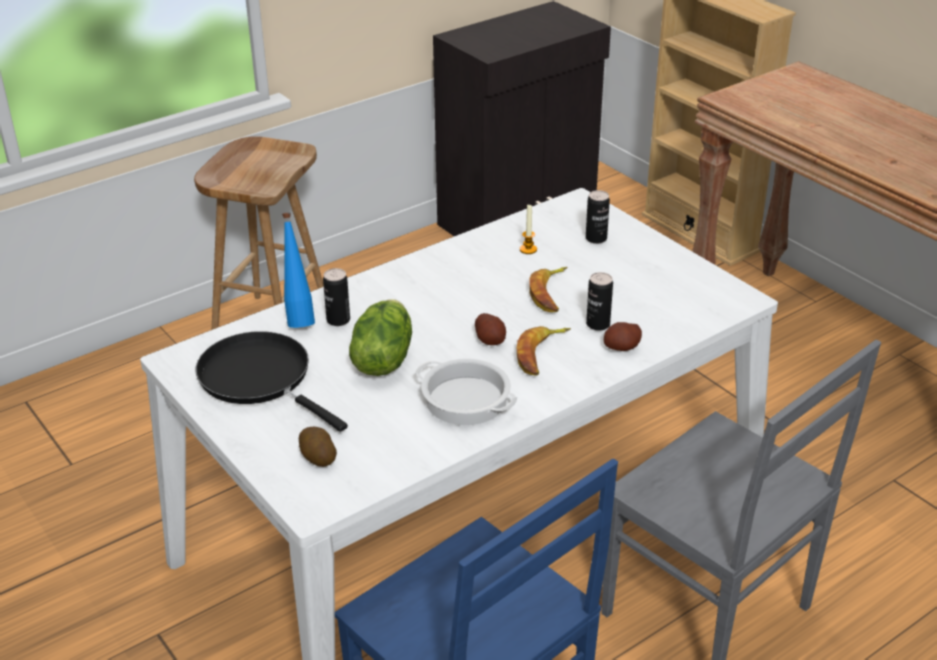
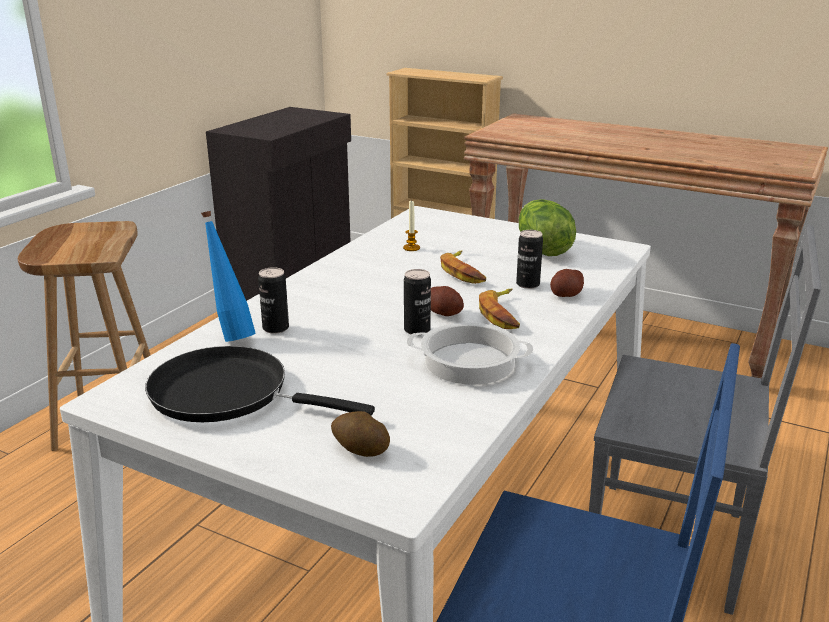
camera: 25 degrees left, 10 degrees down
(382, 359) = (352, 349): lettuce -> lettuce (542, 250)
(596, 238) = (462, 232): can -> can (417, 330)

